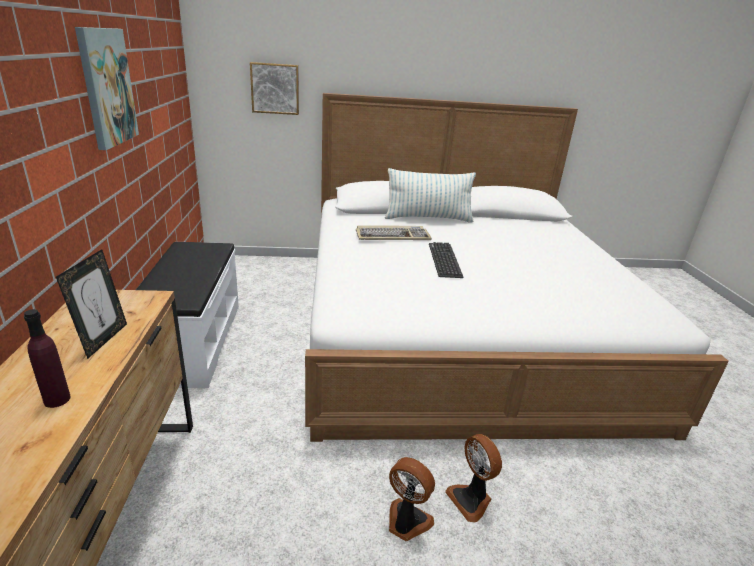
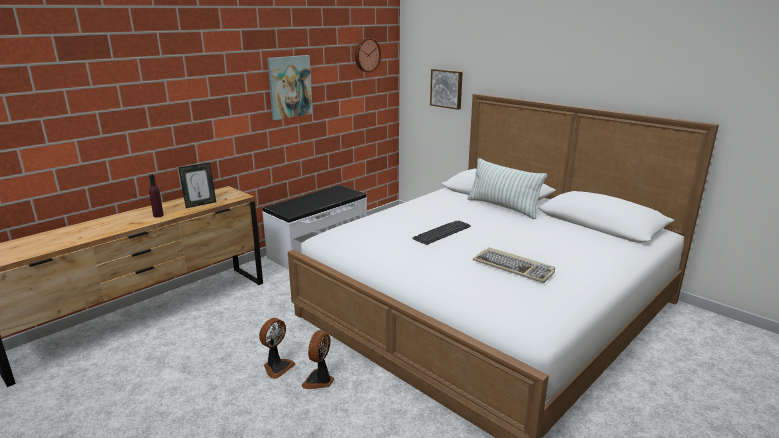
camera: 50 degrees right, 5 degrees down
(163, 37) = (366, 55): none -> wall clock
(393, 236) = (444, 210): keyboard -> keyboard (514, 267)
(406, 522) = (277, 367): fan -> fan turned 45 degrees clockwise

